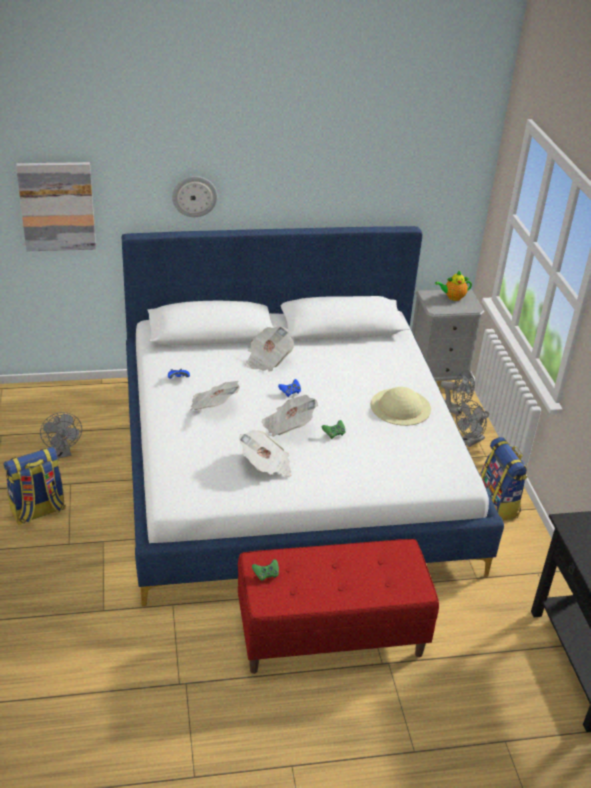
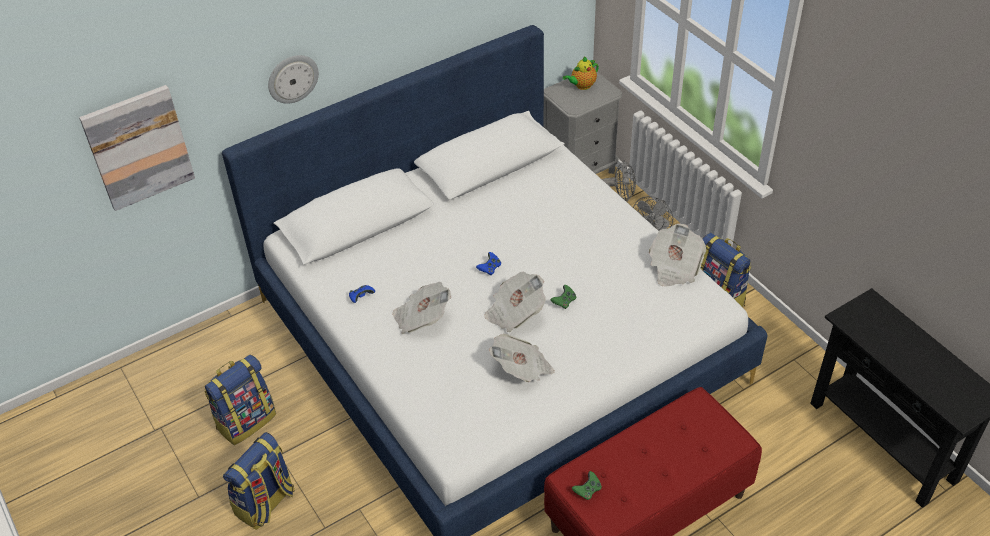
camera: 20 degrees left, 10 degrees up
(63, 453) = (246, 420): grey fan -> backpack
(267, 360) = (440, 236): newspaper -> newspaper (674, 267)
(400, 407) = (608, 242): beige hat -> none

